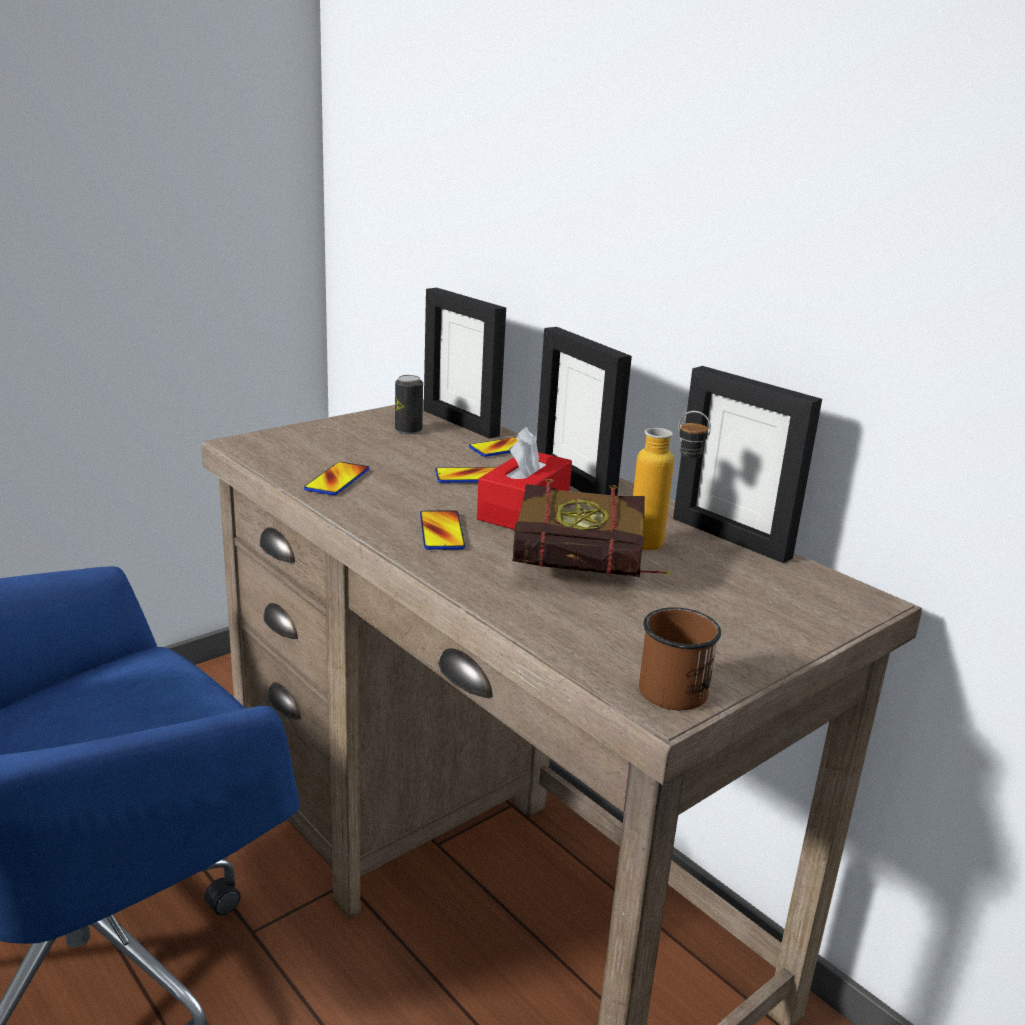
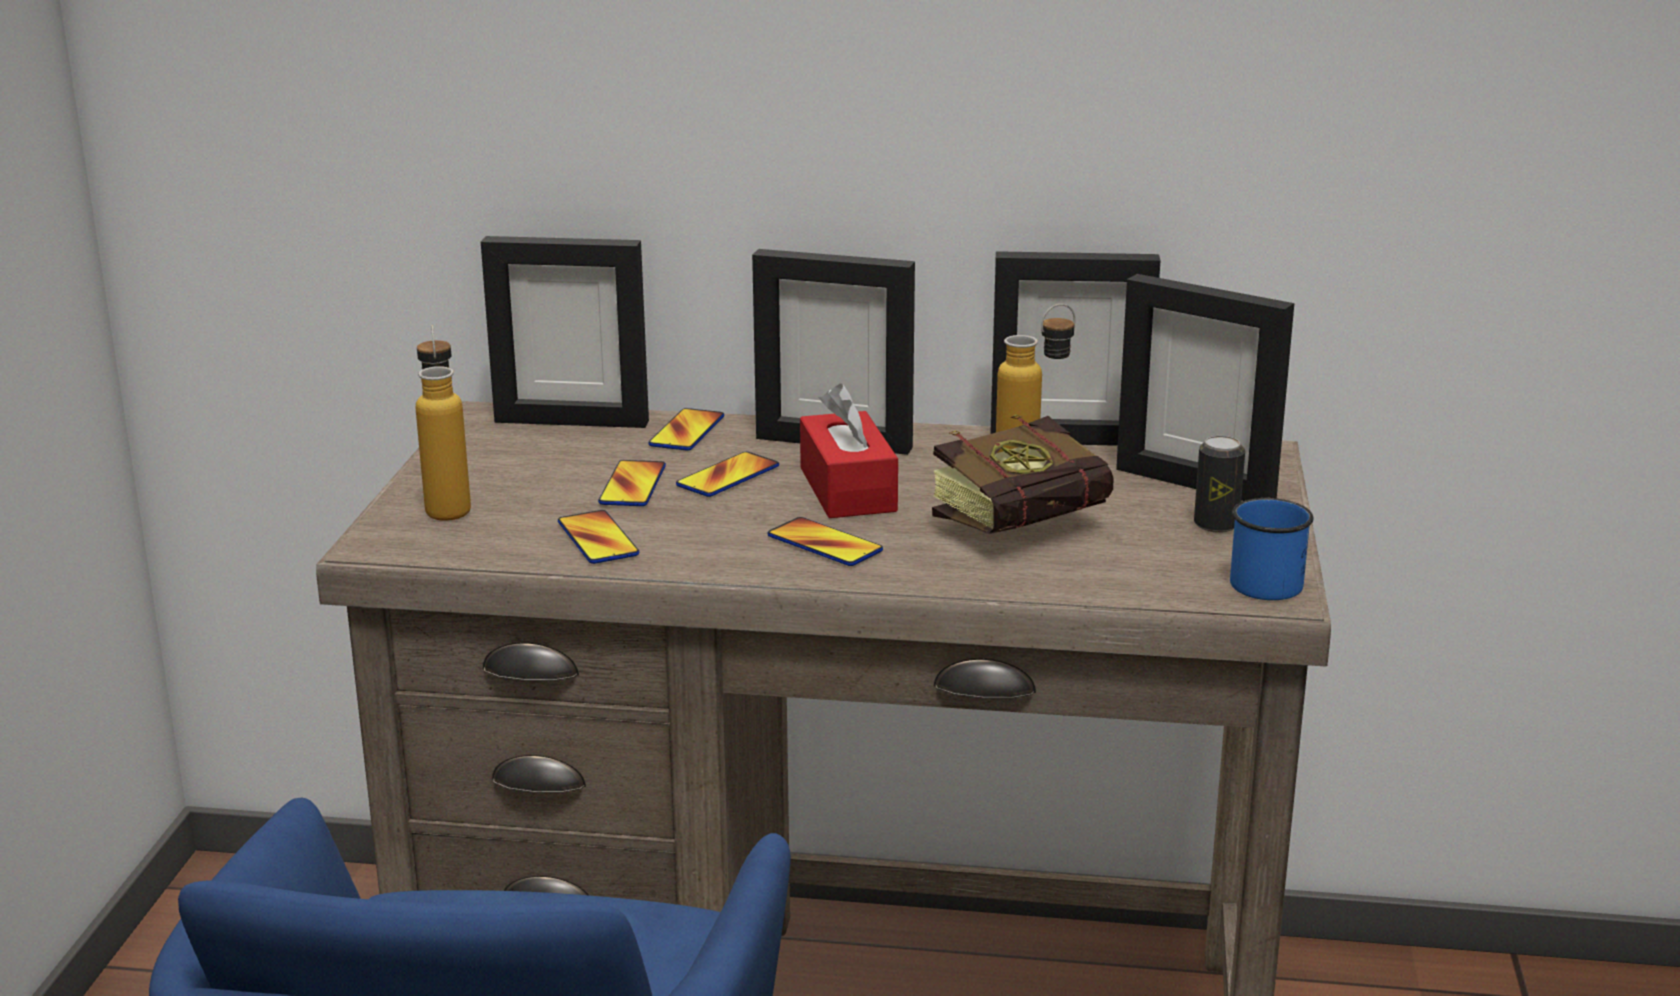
camera: 40 degrees left, 0 degrees up
(312, 438) = (447, 505): none -> bottle
(408, 430) = (535, 453): can -> can (1216, 525)
(416, 462) = (632, 486): none -> phone
(678, 686) = (1262, 579): brown mug -> blue mug
(769, 600) = (1196, 483): none -> picture frame

